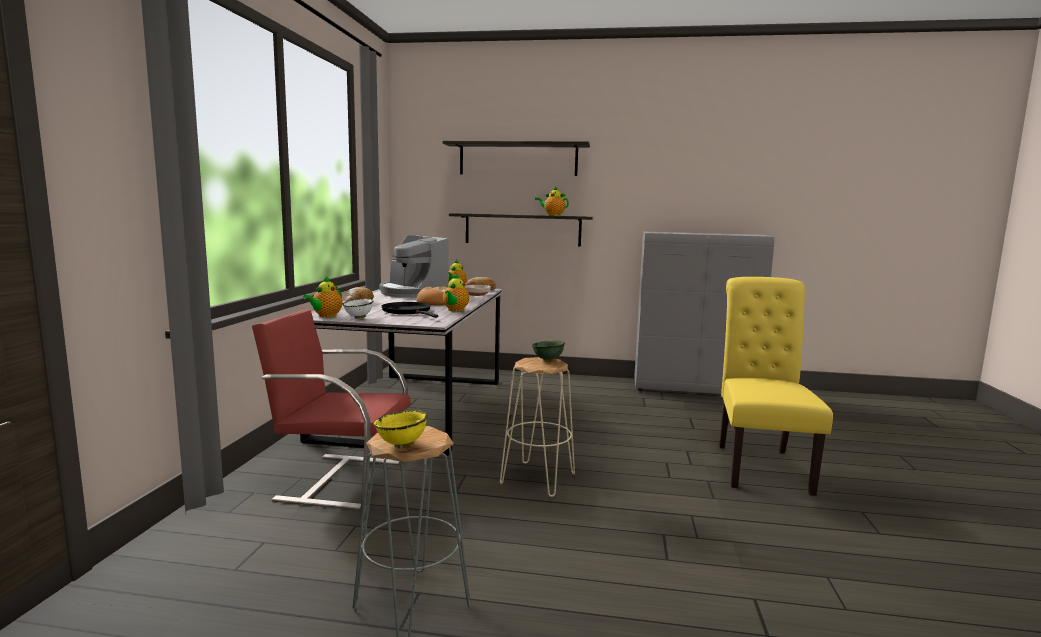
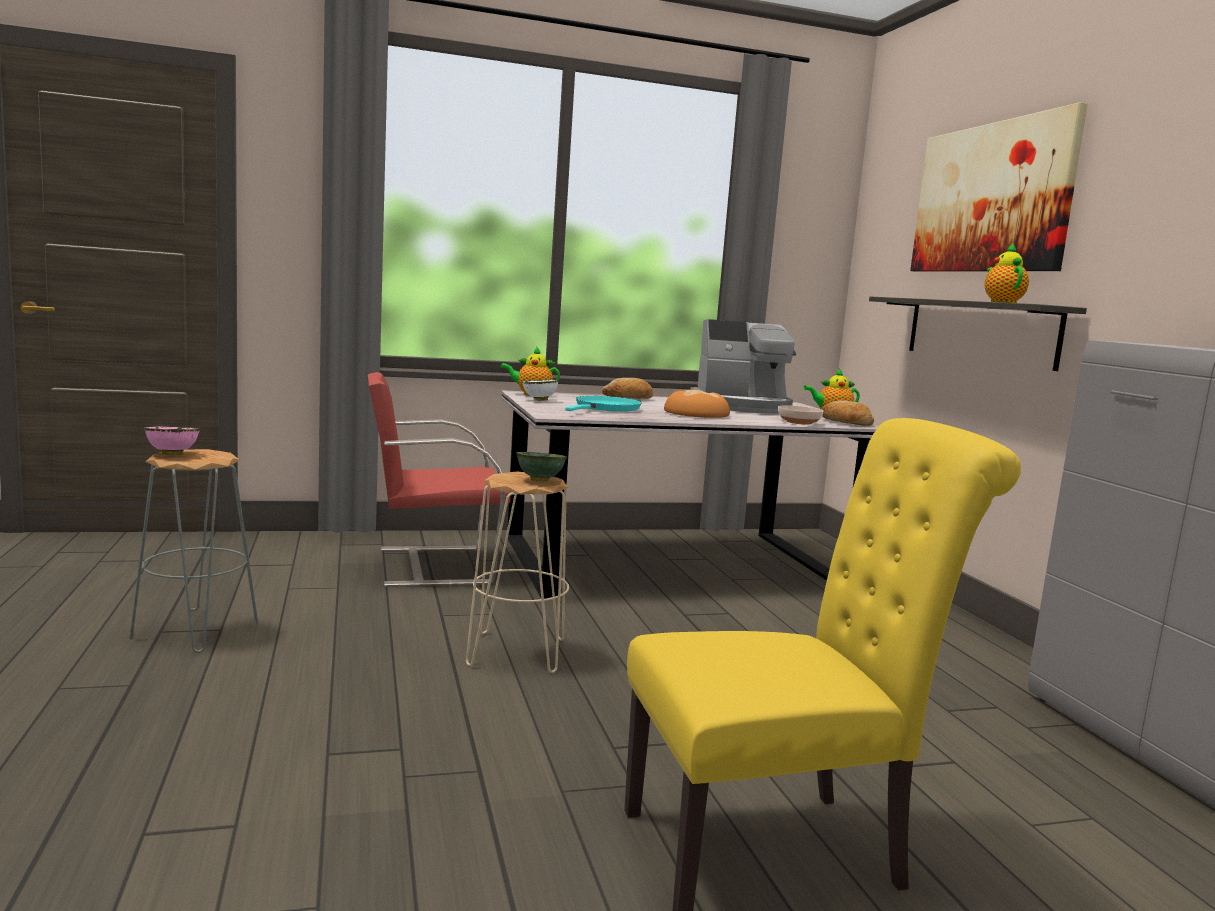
camera: 65 degrees right, 0 degrees up
(340, 480) = (431, 565): red chair -> red chair turned 90 degrees counterclockwise
(402, 446) = (171, 454): yellow bowl -> pink bowl
(408, 312) = (606, 408): black frying pan -> turquoise frying pan
(412, 293) = (742, 407): coffee machine -> coffee machine turned 120 degrees counterclockwise
(455, 310) = (652, 418): teapot -> none
(518, 159) = (991, 198): shelf -> picture

